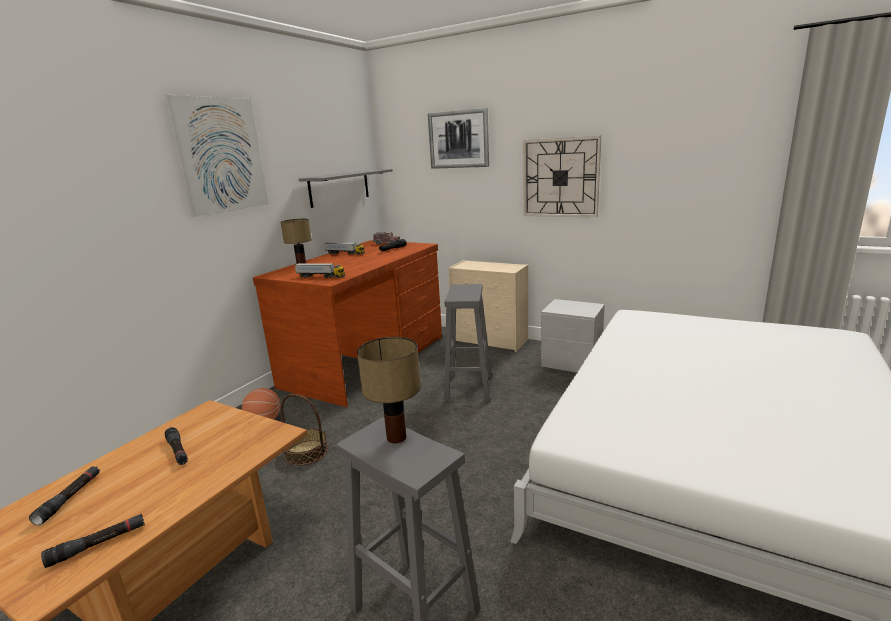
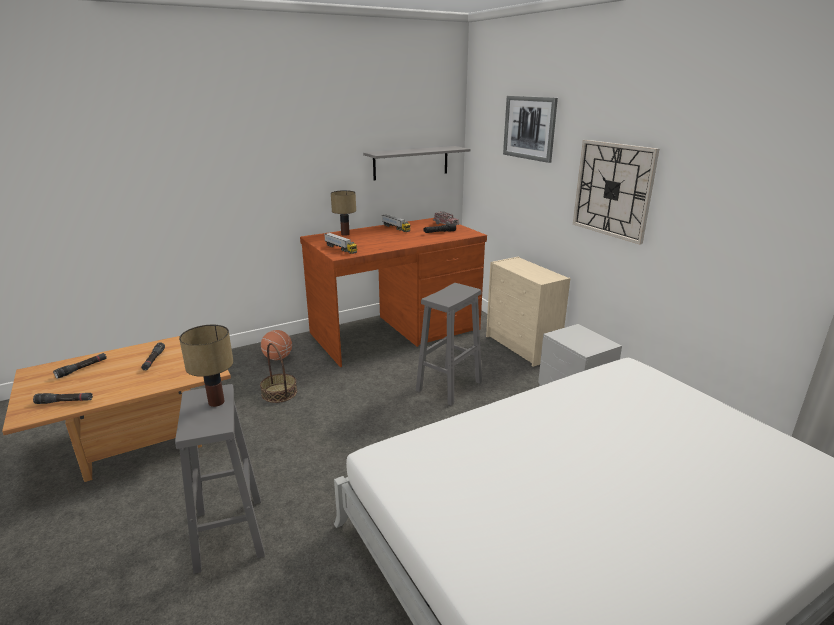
camera: 30 degrees right, 5 degrees up
(221, 155) = (284, 130): picture -> none

